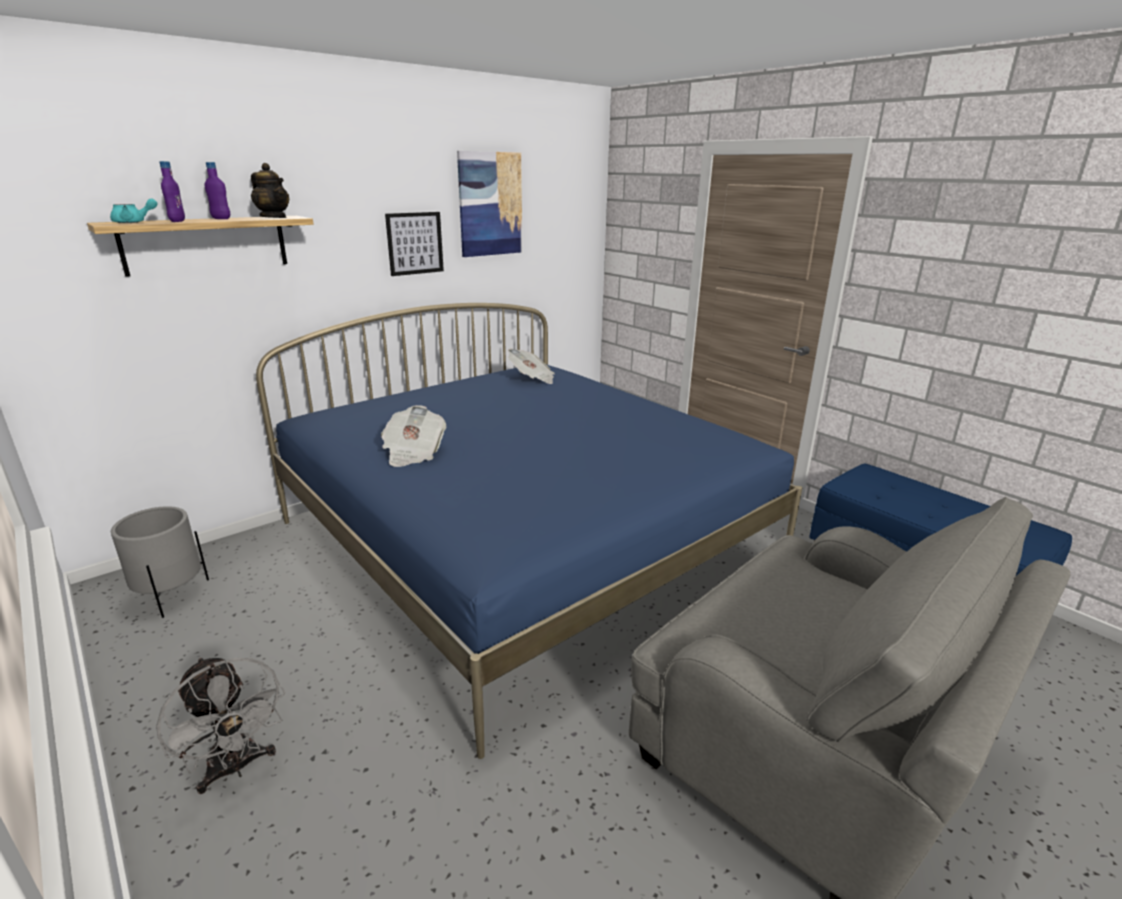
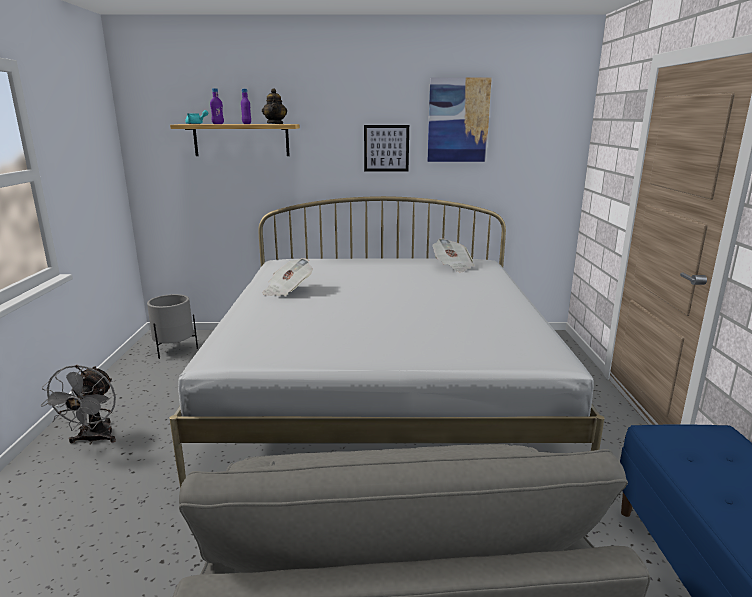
camera: 40 degrees right, 5 degrees down
(524, 541) = (383, 392): blue bed -> white bed

